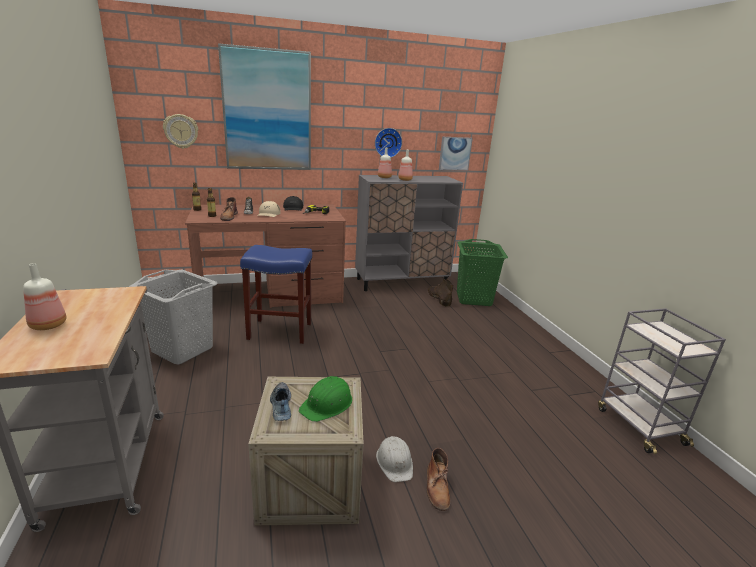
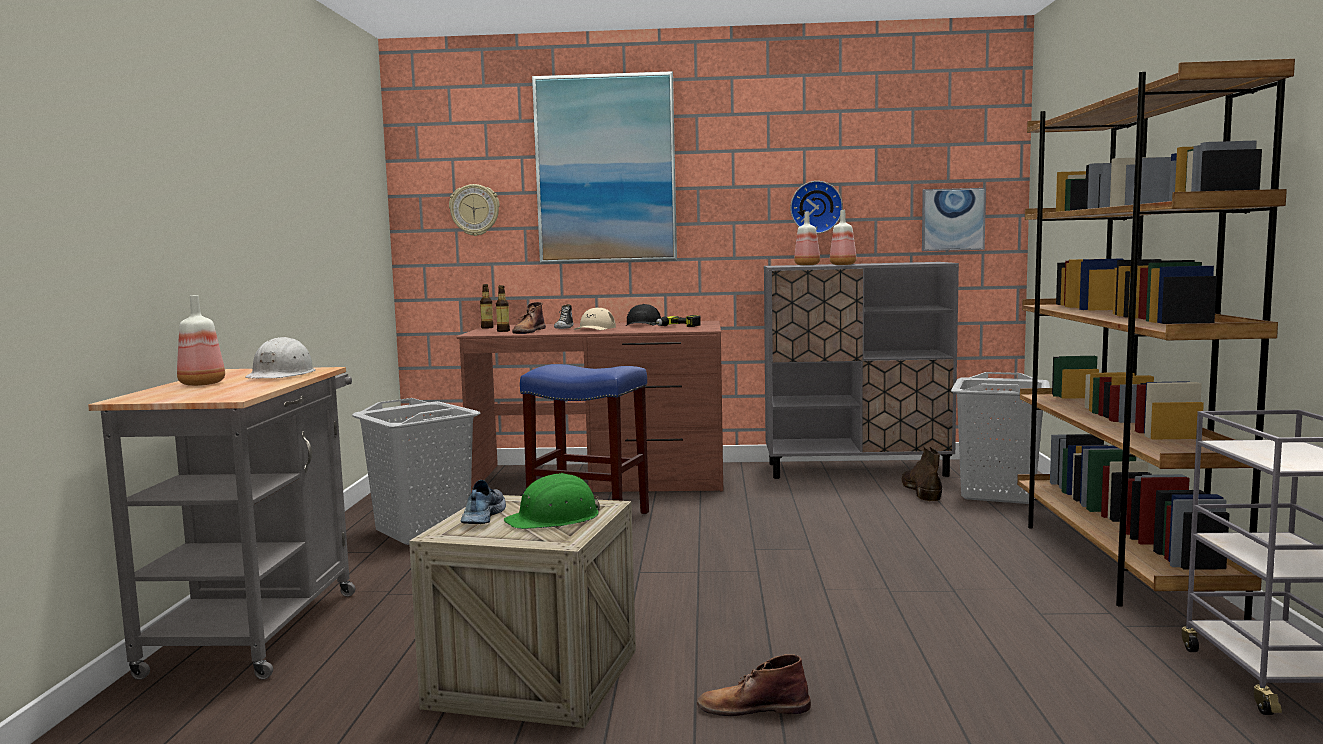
camera: 20 degrees right, 15 degrees down
(395, 462) = (693, 672): white hard hat -> white hard hat (282, 375)
(437, 487) = (752, 707): brown boot -> brown boot turned 75 degrees clockwise
(474, 299) = (999, 494): green laundry basket -> grey laundry basket
(544, 347) = (1116, 562): none -> brown bookcase

